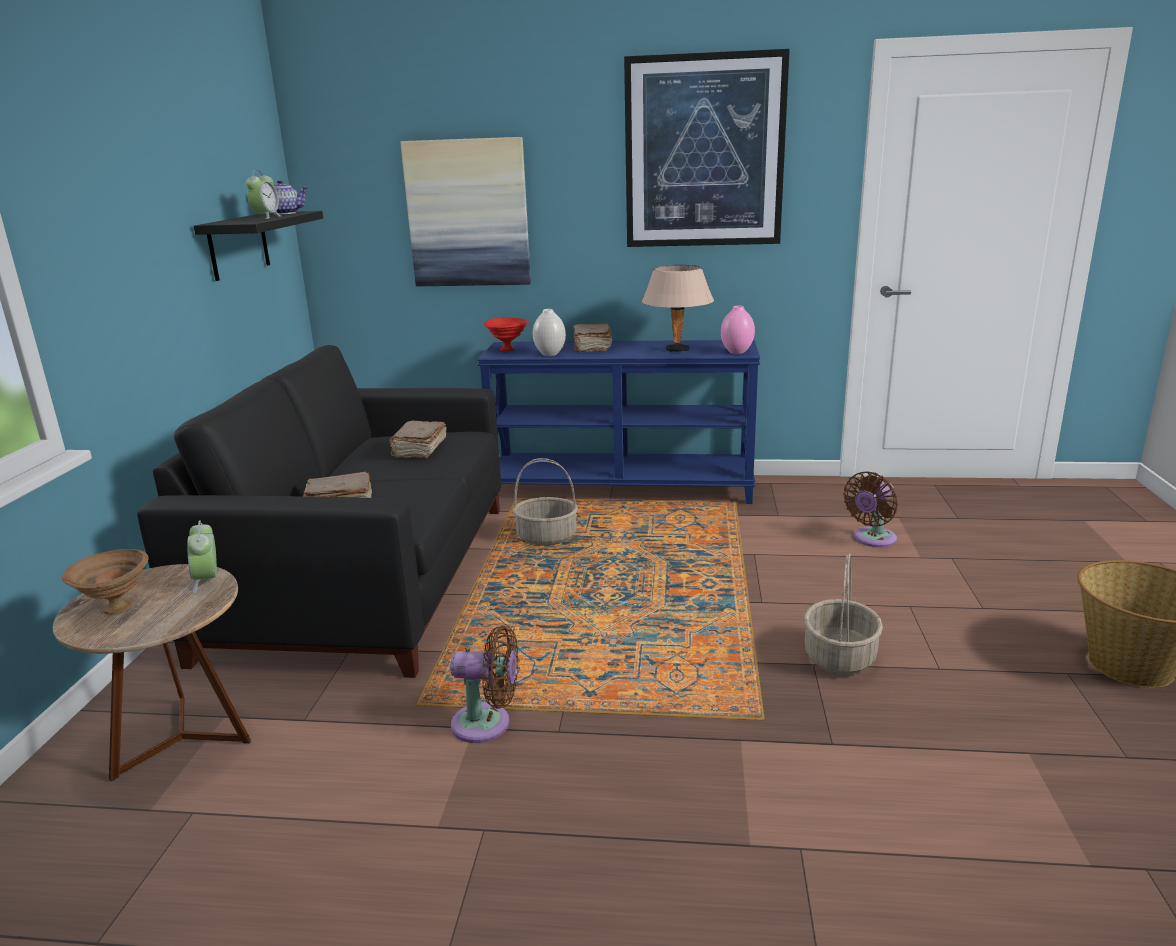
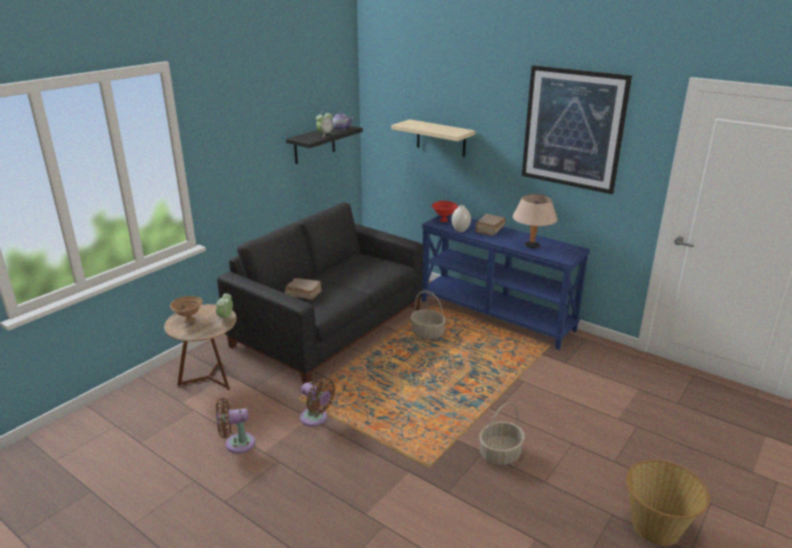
camera: 30 degrees right, 5 degrees up
(419, 449) = (366, 270): brown book -> none
(468, 213) = (441, 138): picture -> beige shelf
(736, 352) = (562, 257): pink vase -> none
(872, 539) = (602, 397): brown fan -> brown fan (237, 443)

